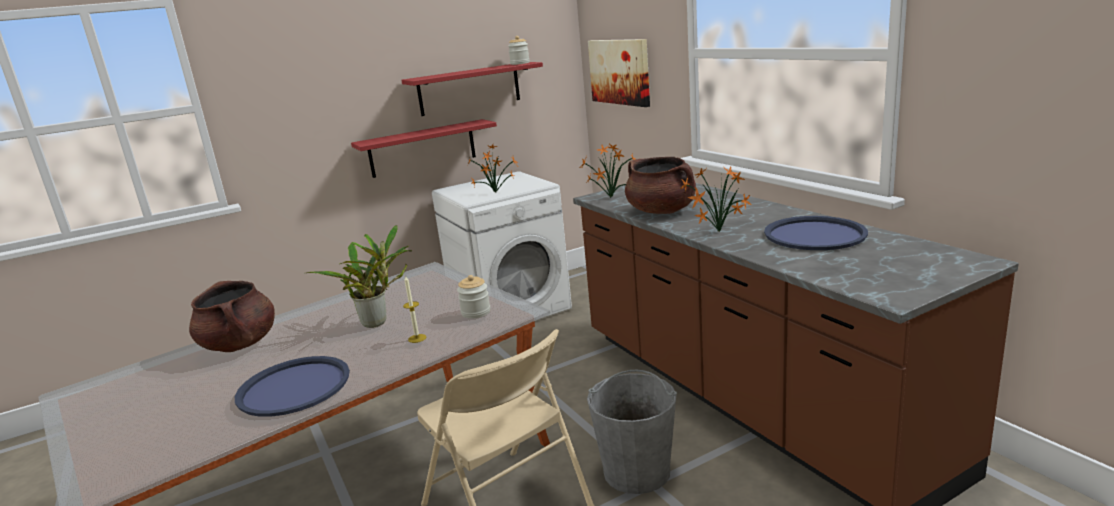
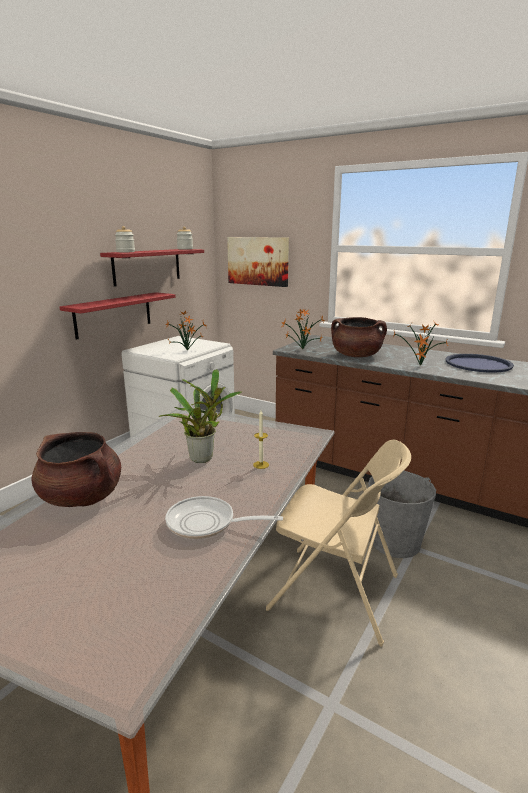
camera: 30 degrees left, 0 degrees up
(294, 387) = (206, 524): blue tray -> frying pan
(476, 312) = (279, 439): jar -> jar (125, 252)

